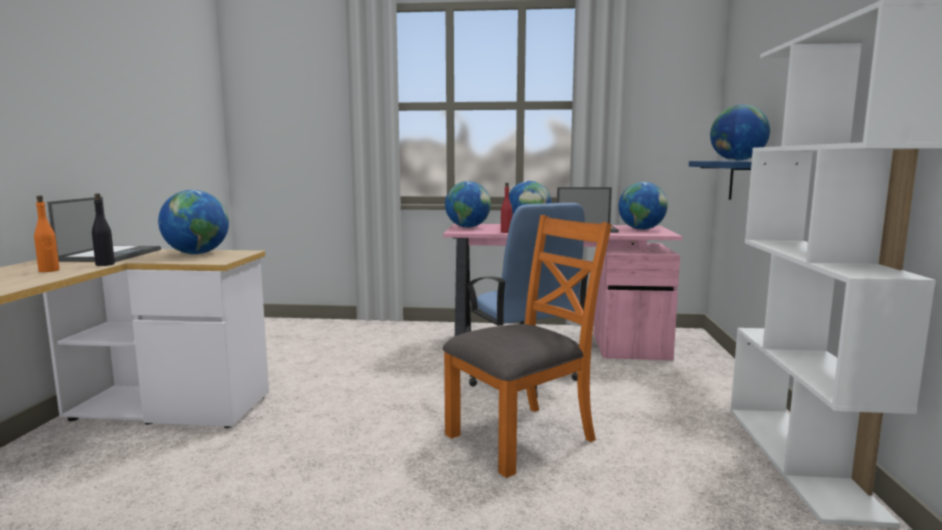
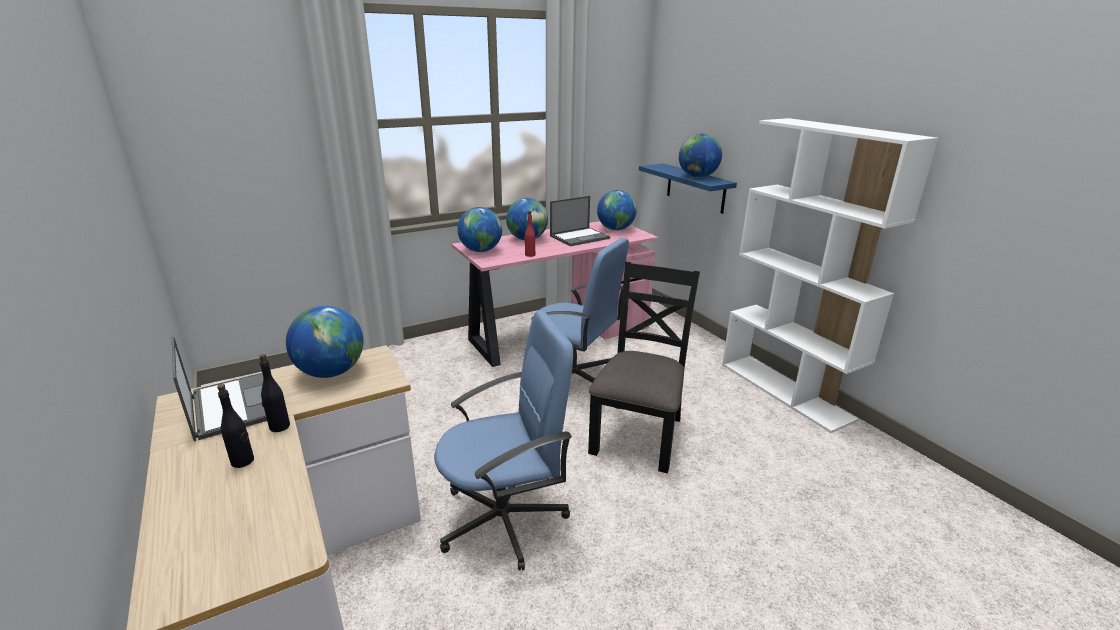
camera: 35 degrees left, 15 degrees up
(49, 270) = (243, 461): orange bottle -> black bottle
(295, 452) = (505, 519): none -> blue office chair
(522, 437) = (638, 435): orange chair -> black chair

